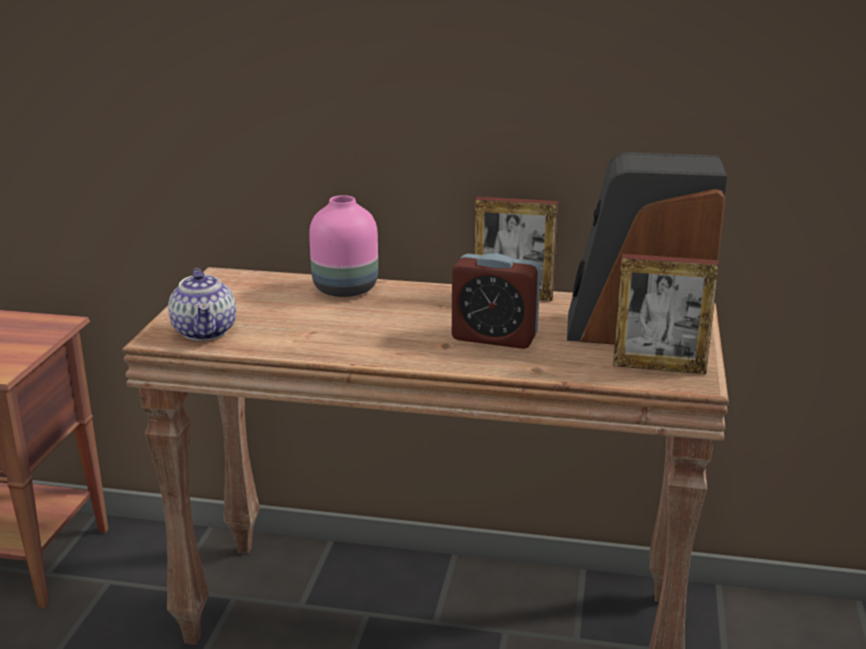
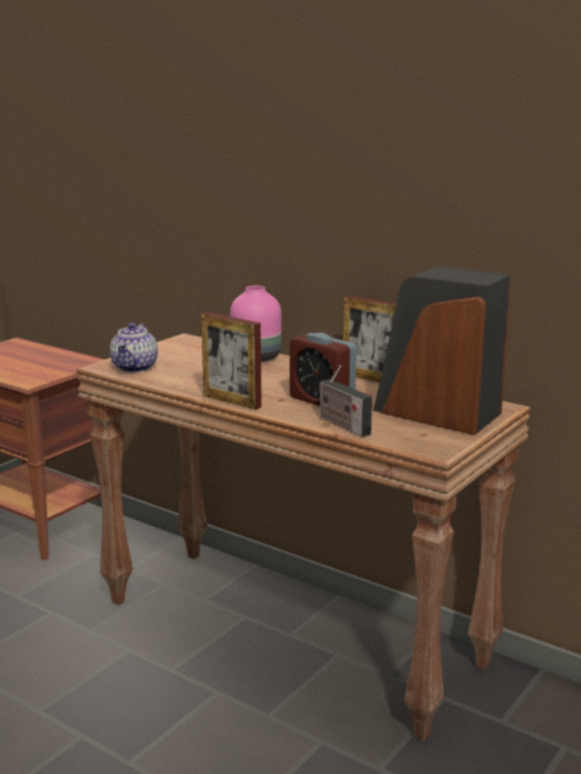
camera: 25 degrees right, 5 degrees down
(556, 368) = (341, 425): none -> radio
(659, 367) = (420, 437): picture frame -> picture frame (232, 401)

